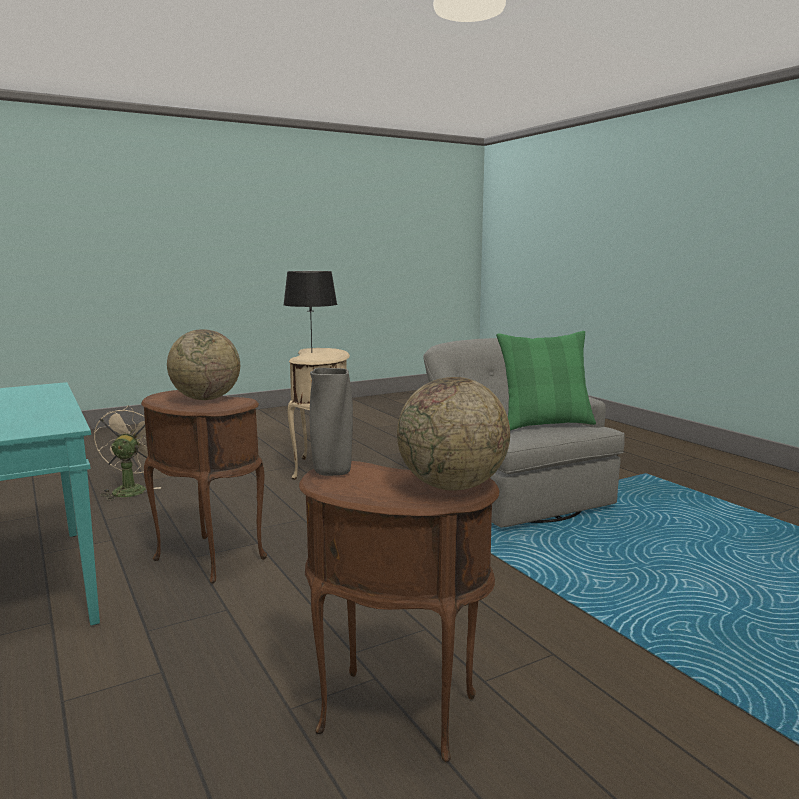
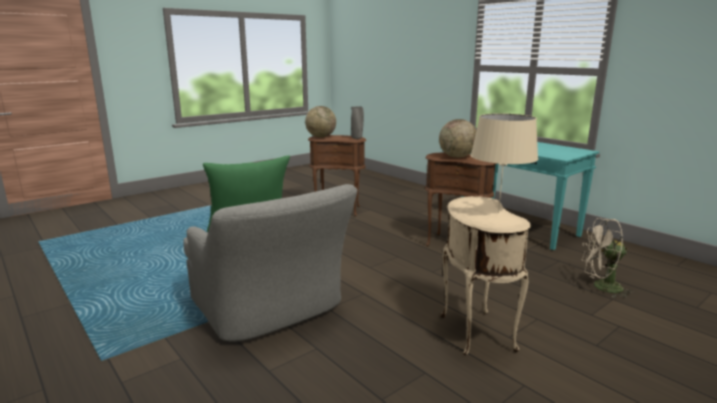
camera: 170 degrees right, 5 degrees up
(131, 489) = (601, 287): beige fan -> beige fan turned 105 degrees clockwise
(311, 352) = (498, 212): black table lamp -> beige table lamp

